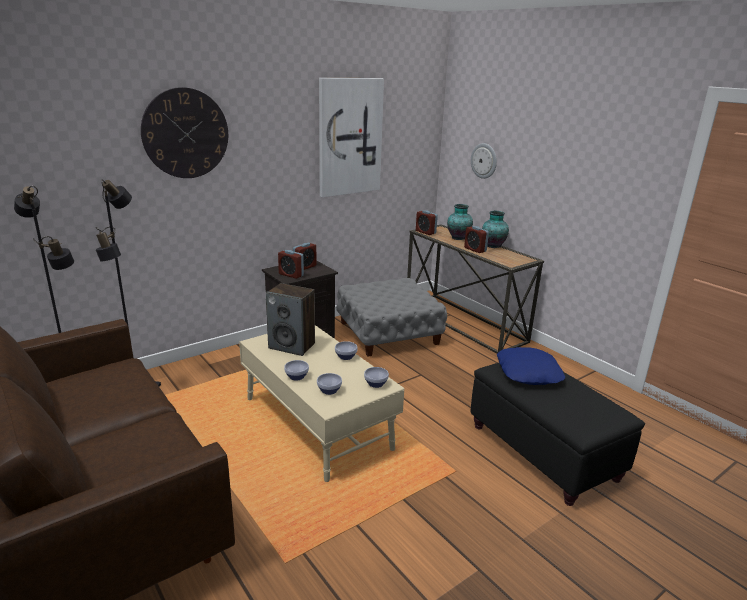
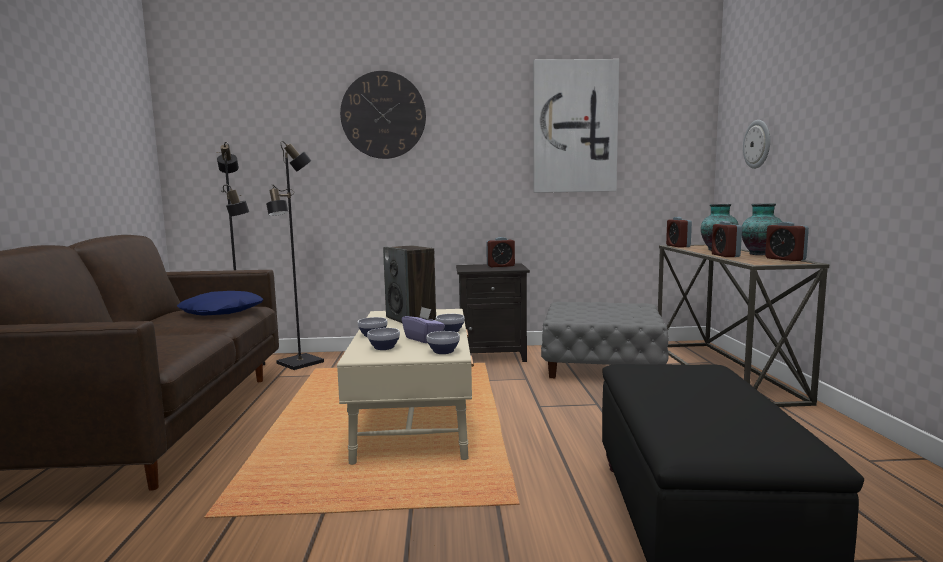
camera: 35 degrees right, 15 degrees down
(291, 275) = (476, 268): alarm clock -> alarm clock (785, 259)
(341, 372) = (423, 339): none -> purple tissue box
(529, 372) = (683, 378): blue pillow -> blue pillow (222, 312)

